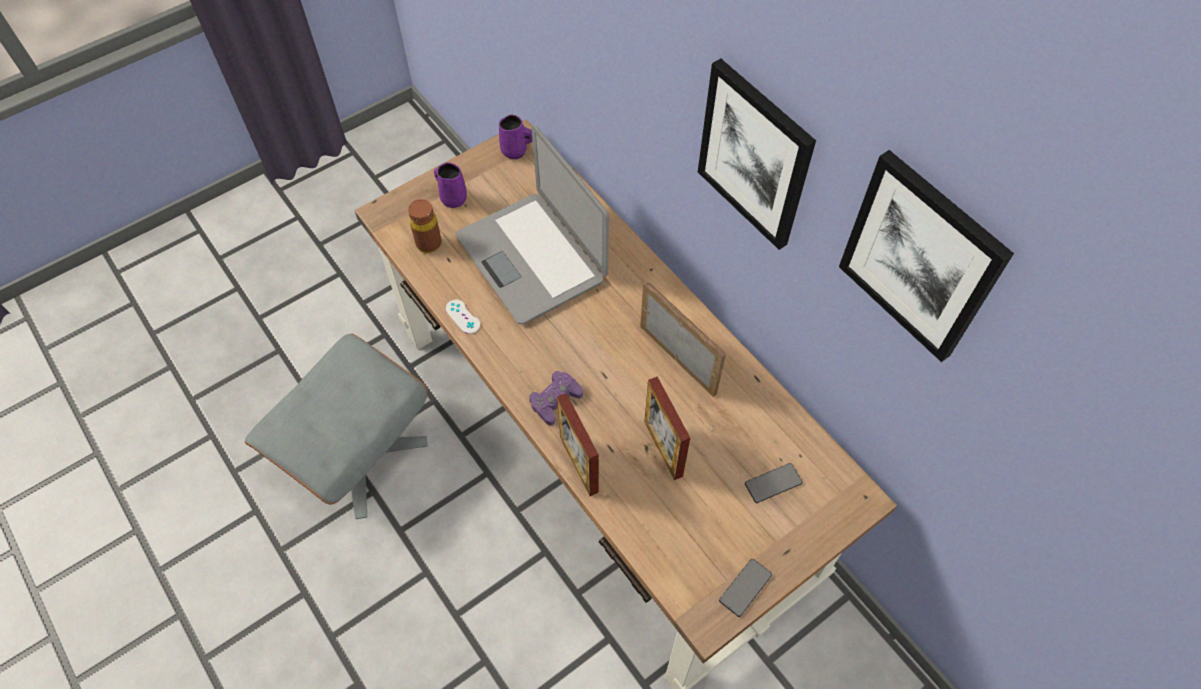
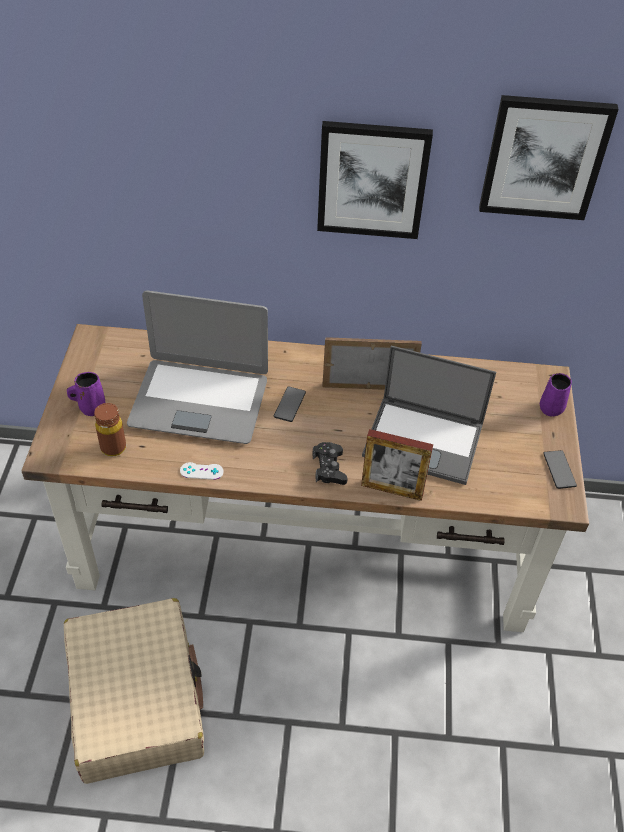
camera: 50 degrees left, 10 degrees down
(357, 452) = (136, 698): grey ottoman -> beige suitcase
(515, 151) = (97, 347): purple mug -> purple mug (552, 407)
(555, 400) = (329, 468): purple game controller -> black game controller
(663, 448) = (425, 440): picture frame -> laptop
(773, 483) = (502, 407): phone -> phone (289, 405)

